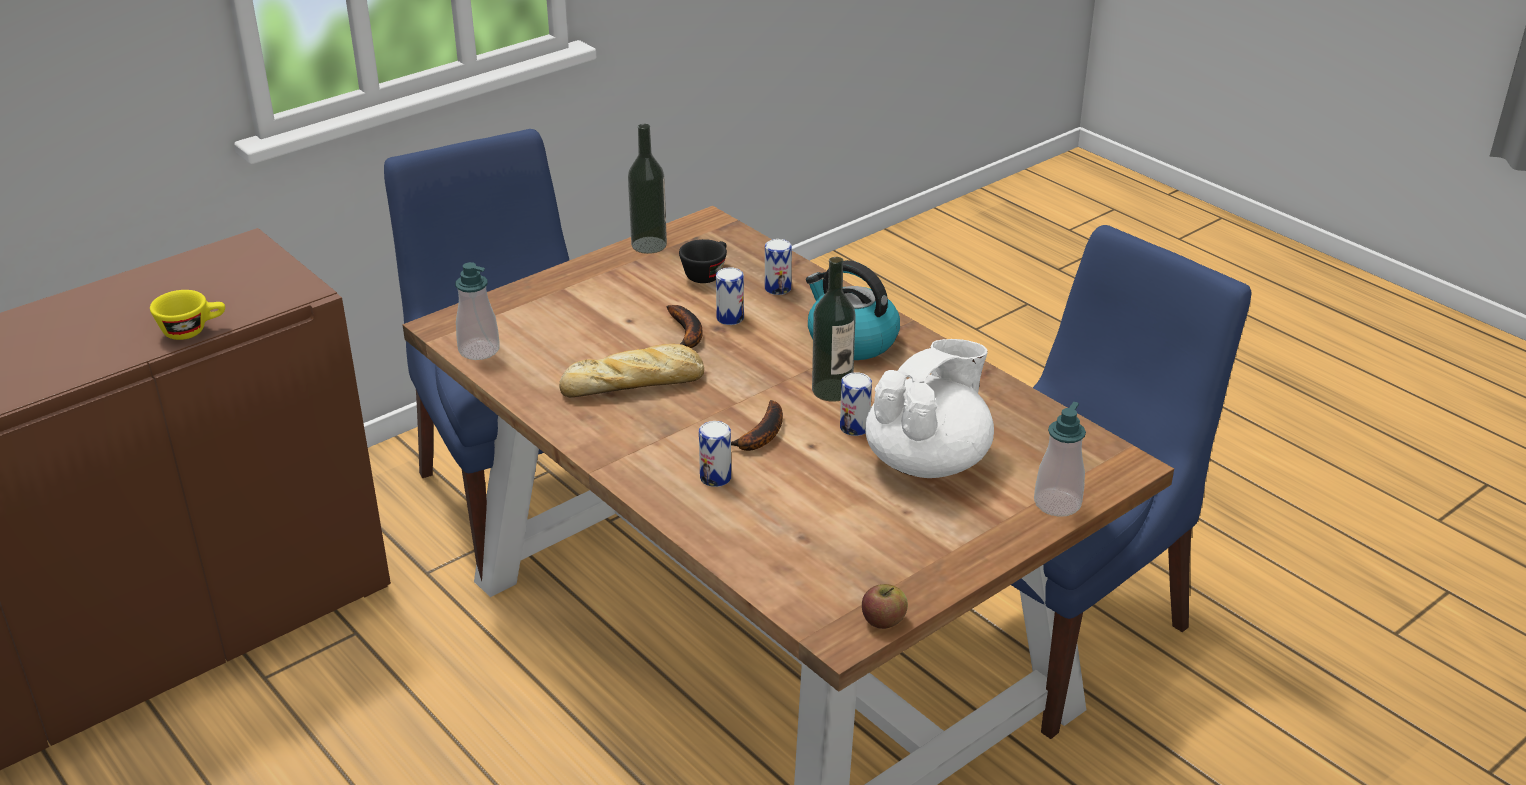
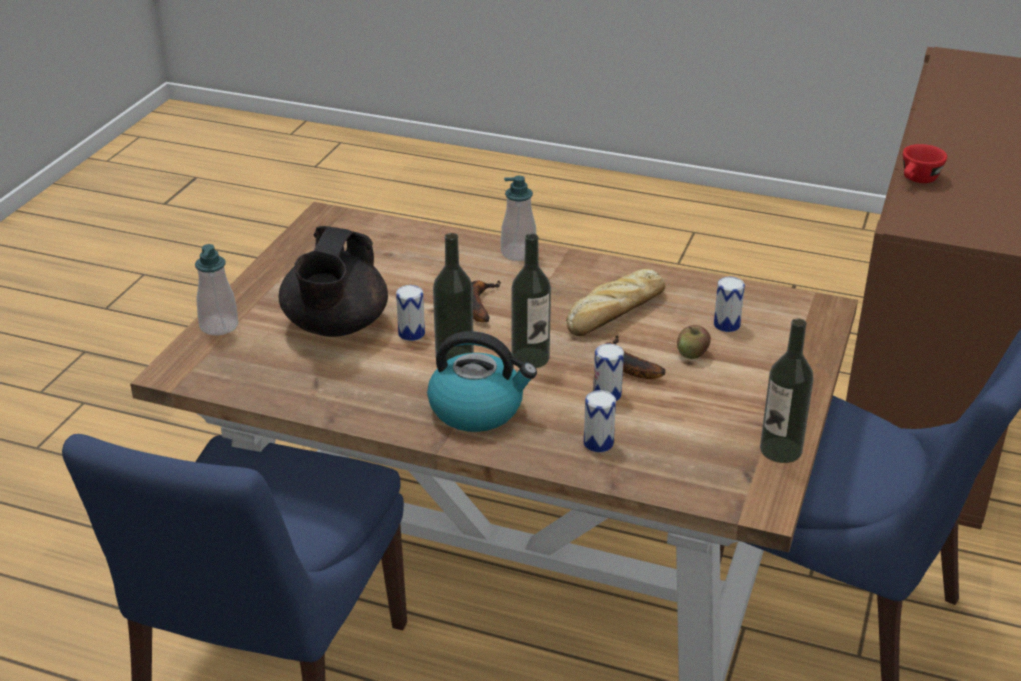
camera: 150 degrees right, 0 degrees up
(193, 330) = (917, 180): yellow cup -> red cup
(479, 350) = (766, 298): soap dispenser -> soap dispenser (518, 253)
(706, 273) = (684, 436): black cup -> none
(715, 477) = (481, 269): can -> can (726, 325)
(762, 367) = (530, 358): none -> bottle
(883, 620) = (304, 228): apple -> apple (692, 354)
(928, 461) = (335, 326): white teapot -> black teapot

